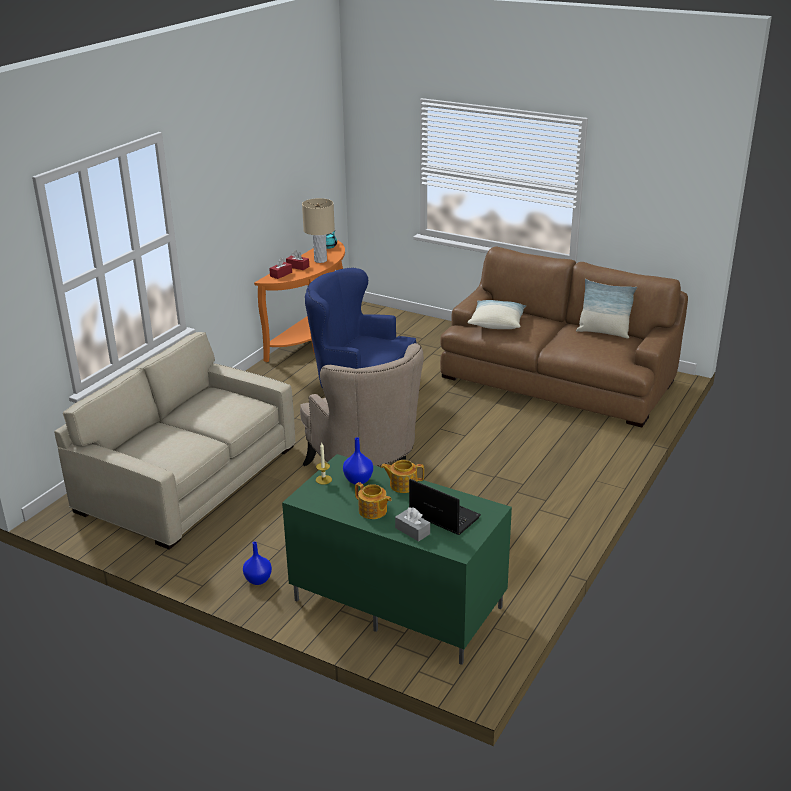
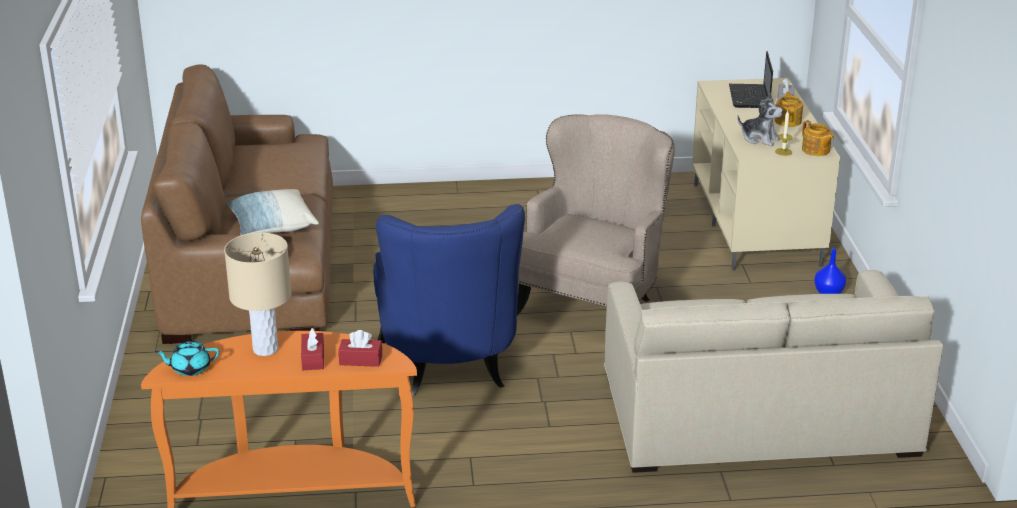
camera: 125 degrees left, 0 degrees up
(359, 480) = (760, 138): blue vase -> plush toy
(395, 604) = (757, 224): green tv stand -> beige tv stand
(402, 485) = (736, 121): teapot -> teapot (816, 150)
(603, 332) = (240, 161): pillow -> none

